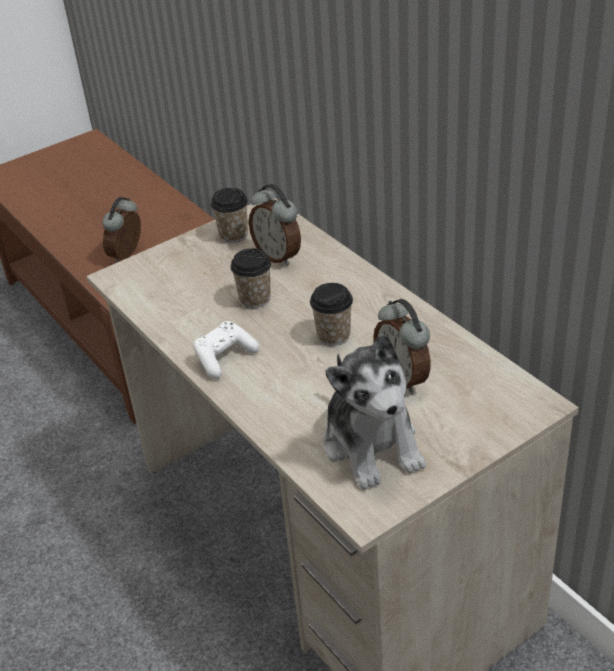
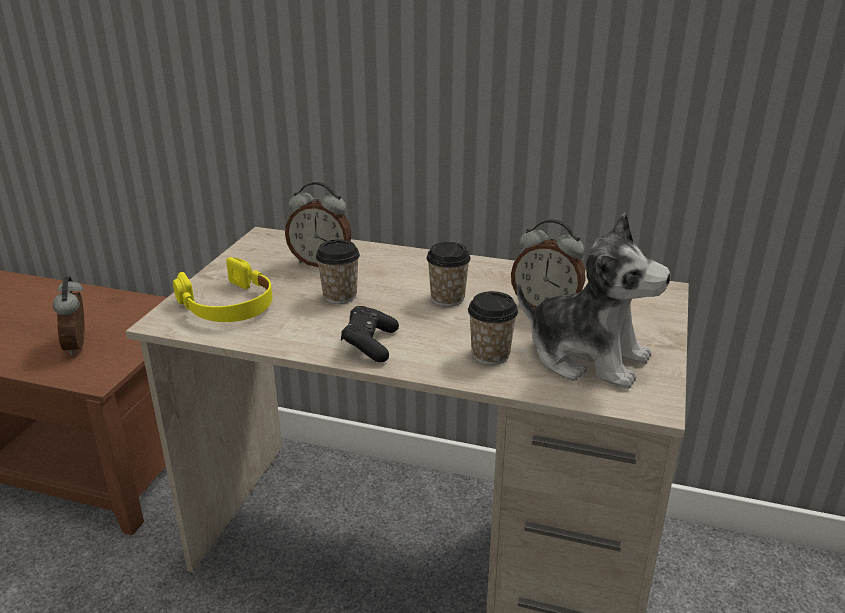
camera: 40 degrees left, 10 degrees down
(170, 277) = (228, 305): none -> yellow headphones
(224, 358) = (369, 344): white game controller -> black game controller
(233, 235) = (256, 260): cup -> cup (490, 355)

